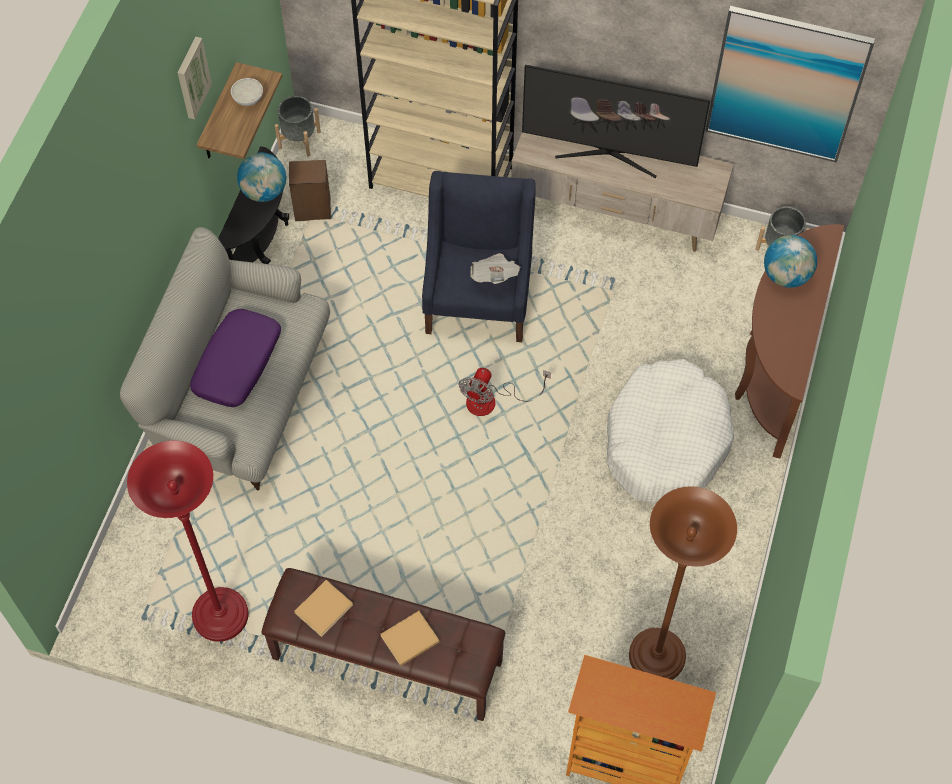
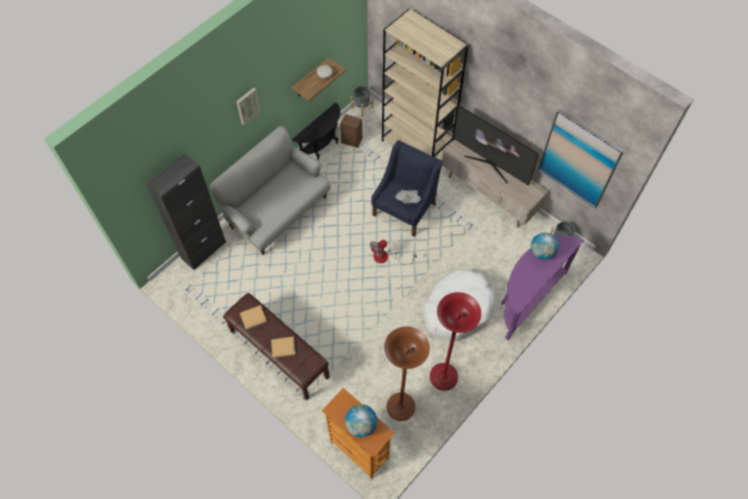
camera: 25 degrees right, 0 degrees up
(136, 529) = (203, 250): none -> black cabinet
(191, 77) = (294, 54): picture -> picture (247, 105)
(220, 615) = (218, 303): red floor lamp -> red floor lamp (443, 377)
(238, 364) = (275, 194): purple pillow -> none
(264, 191) = (326, 123): globe -> globe (361, 425)
(773, 370) = (526, 298): brown console table -> purple console table

